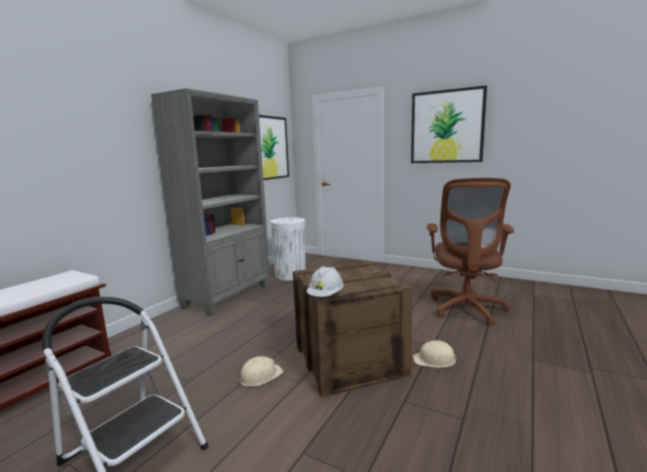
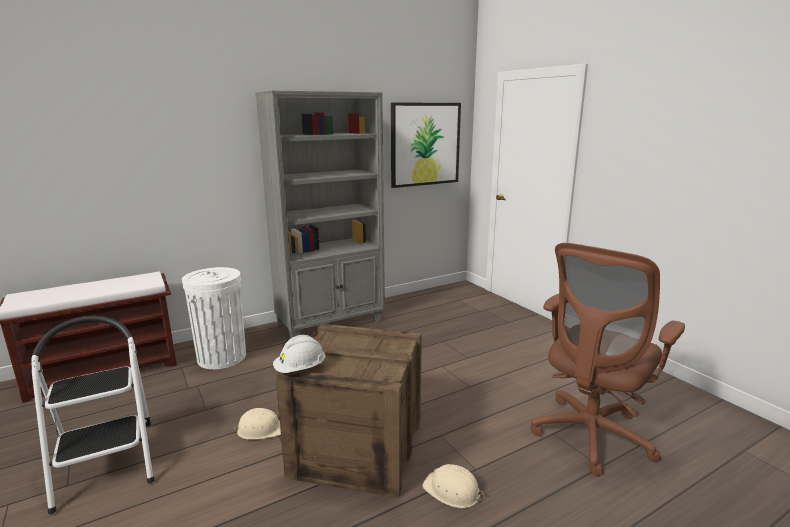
camera: 30 degrees right, 5 degrees up
(290, 275) = (420, 312): white trash can -> white trash can (222, 357)
(447, 127) = (670, 135): picture -> none

